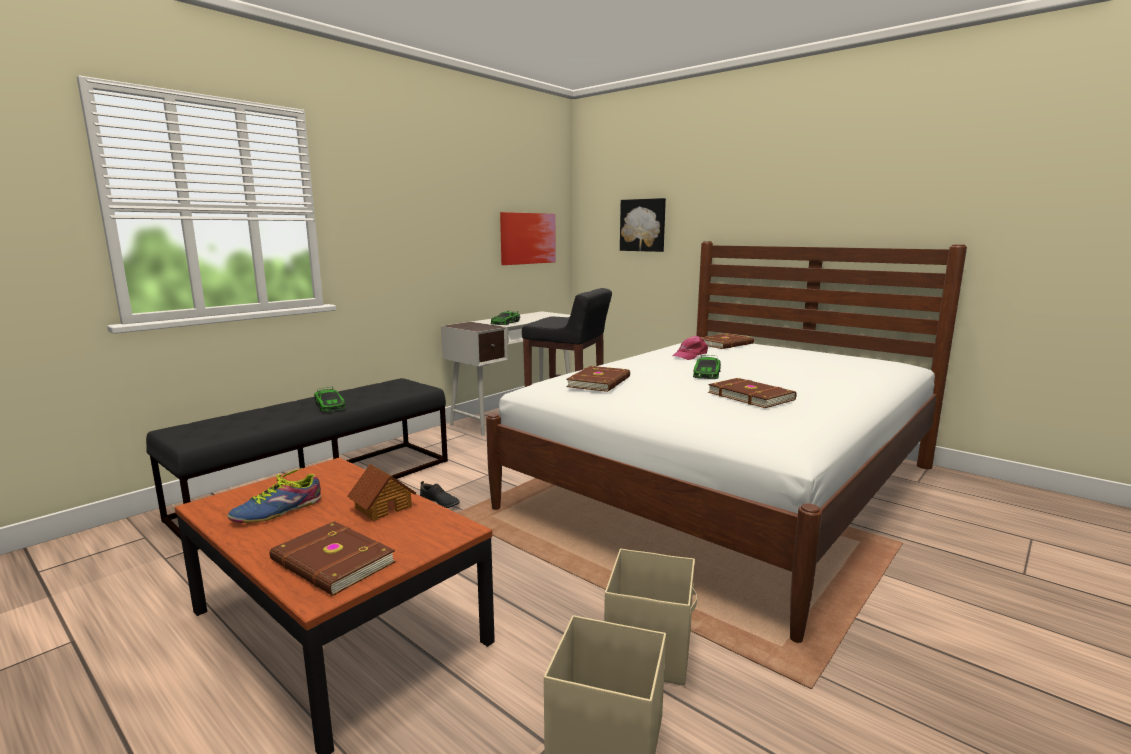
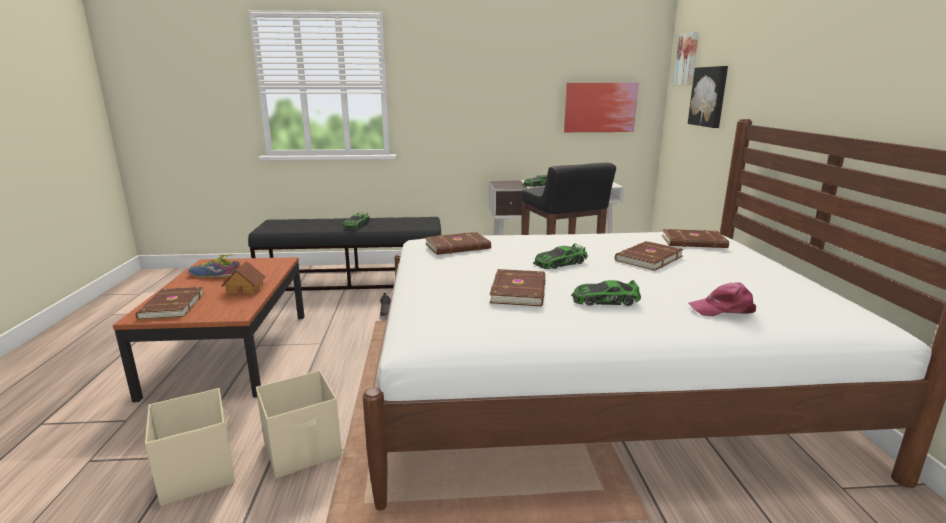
camera: 45 degrees right, 5 degrees up
(602, 192) = (687, 59): none -> picture
(690, 355) = (609, 244): pink cap -> pink cap (723, 309)
(739, 358) = (647, 258): none -> brown book
(805, 386) = (604, 300): none -> toy car

